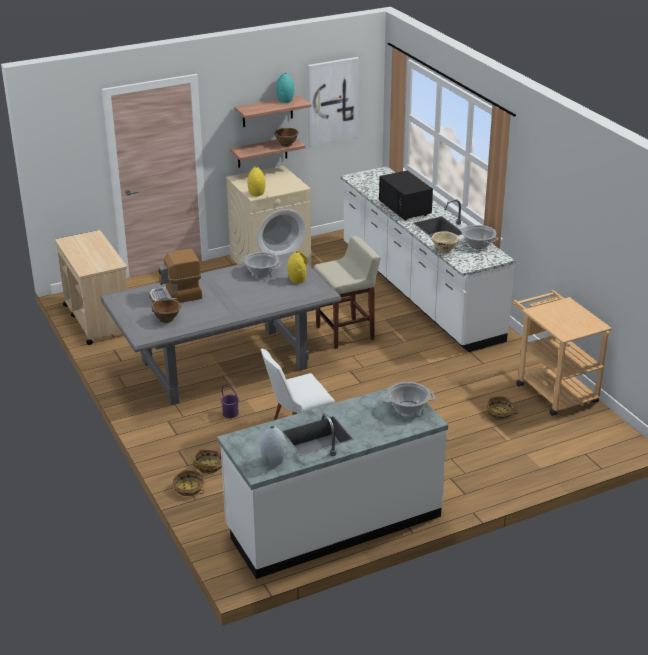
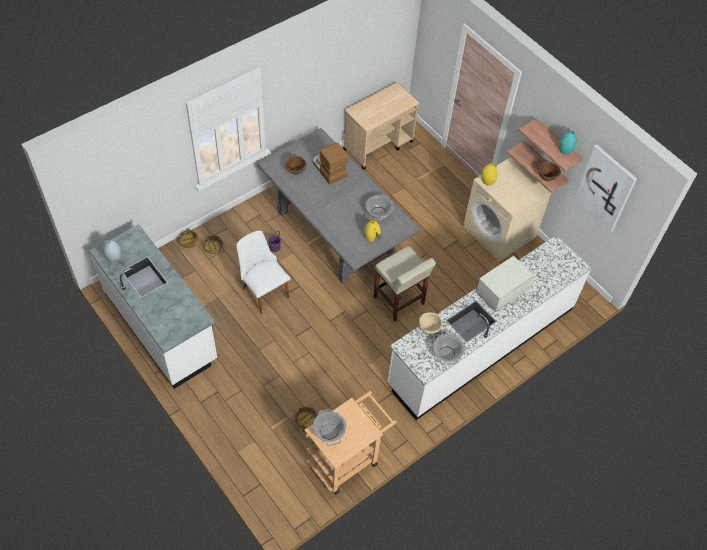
camera: 75 degrees right, 25 degrees up
(405, 209) = (502, 292): black microwave -> white microwave
(408, 408) = (181, 325): cooking pot -> cooking pot (329, 431)

